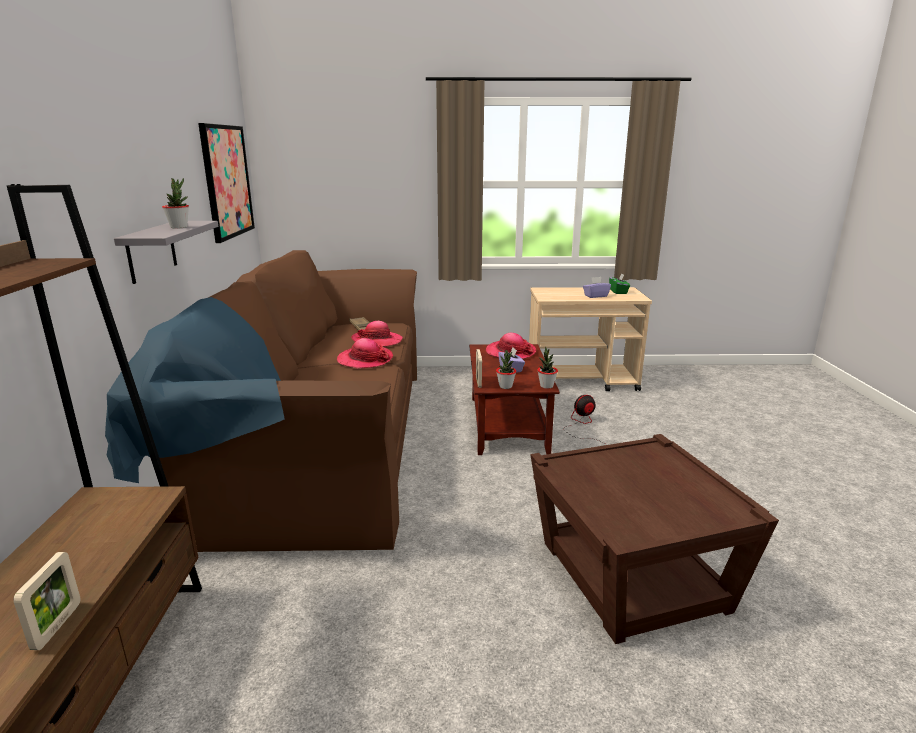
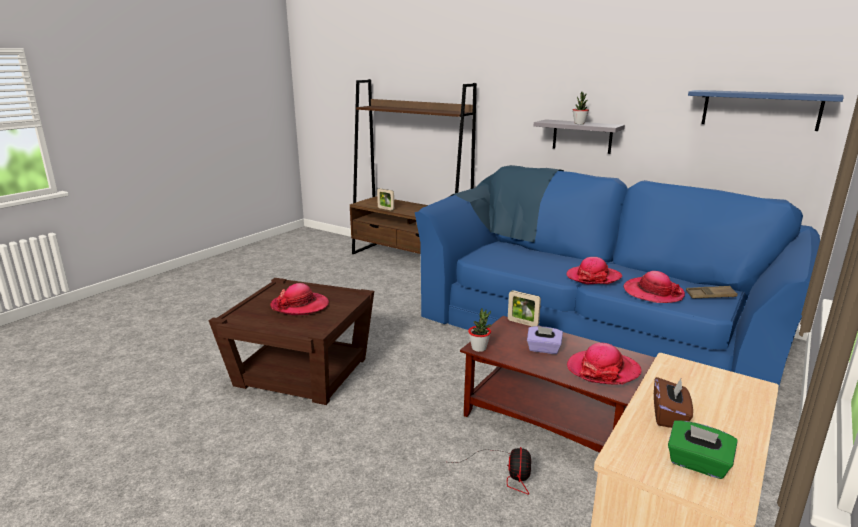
camera: 125 degrees right, 0 degrees up
(227, 181) = (760, 109): picture -> blue shelf
(320, 438) = (593, 327): brown sofa -> blue sofa
(505, 386) = (499, 330): potted plant -> none
(595, 296) = (669, 416): purple tissue box -> brown tissue box
(635, 486) = (300, 306): none -> hat

